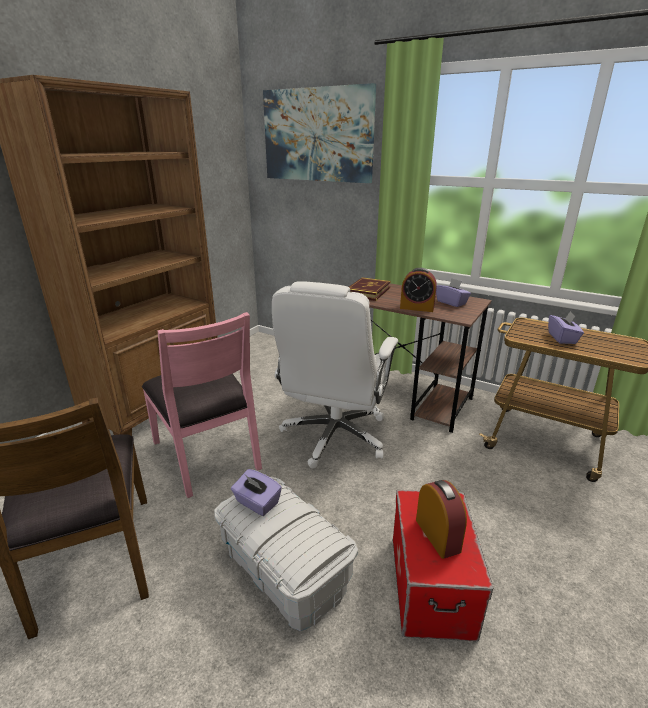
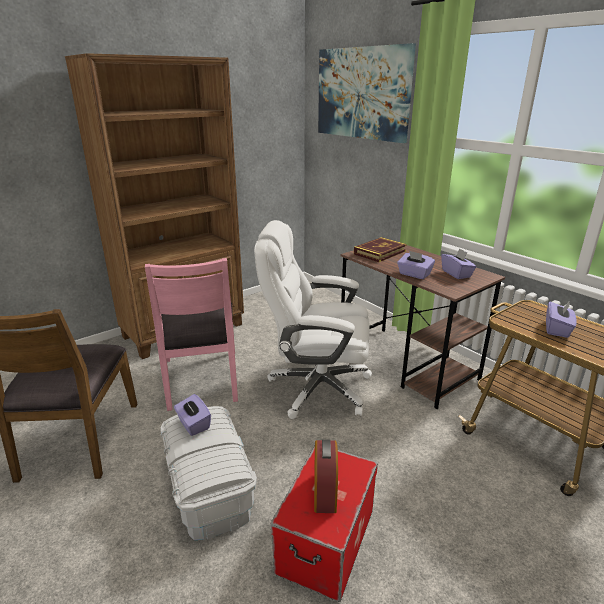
camera: 20 degrees right, 0 degrees up
(334, 436) = (317, 387): white office chair -> white office chair turned 60 degrees clockwise
(417, 308) = (414, 274): alarm clock -> purple tissue box

